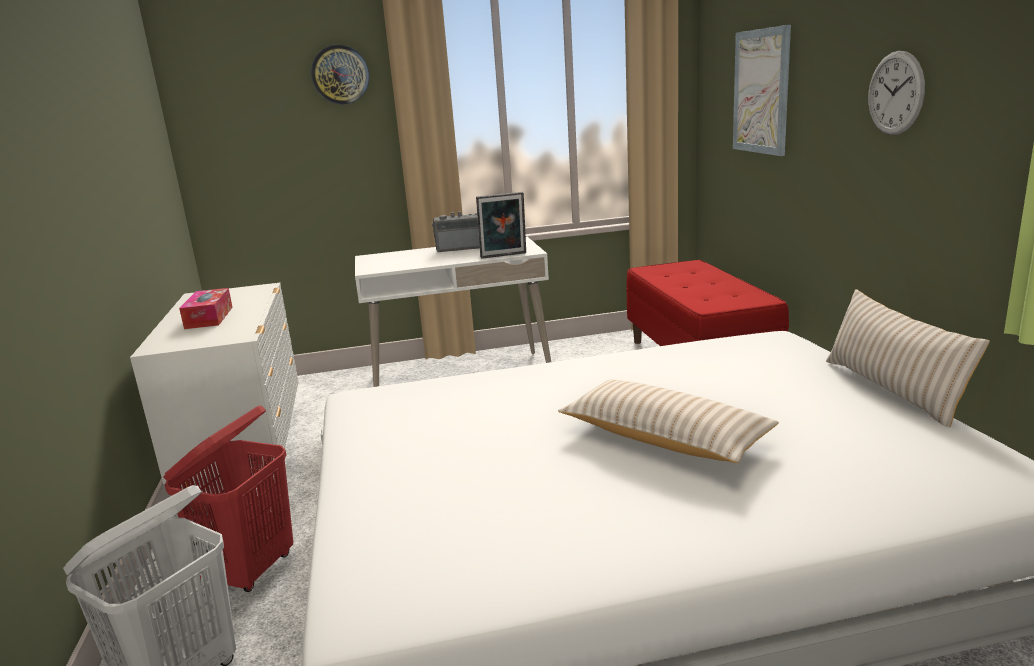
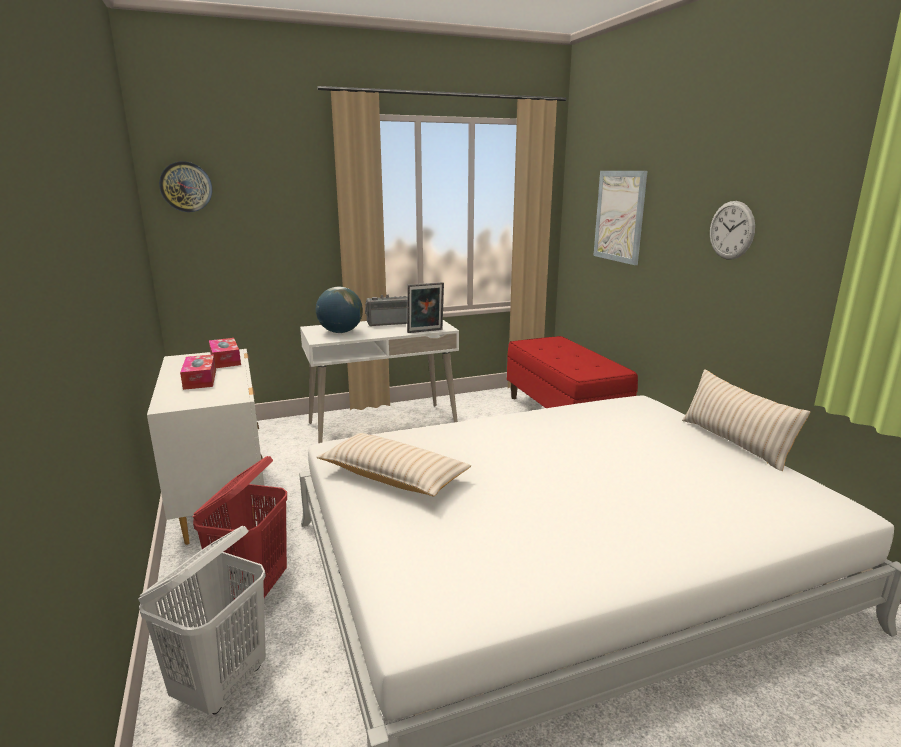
camera: 10 degrees left, 0 degrees up
(249, 295) = (225, 360): none -> tissue box
(340, 74) = (293, 179): wall clock -> wall clock (186, 187)
(399, 260) = (341, 332): none -> globe
(664, 437) = (590, 480): beige pillow -> beige pillow (393, 476)

